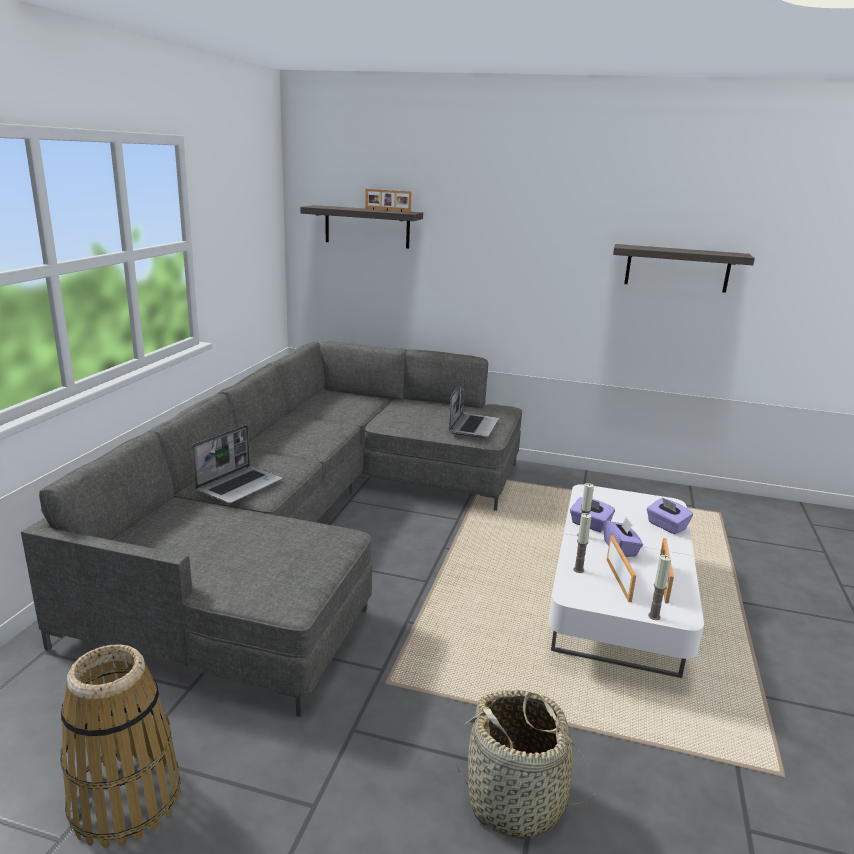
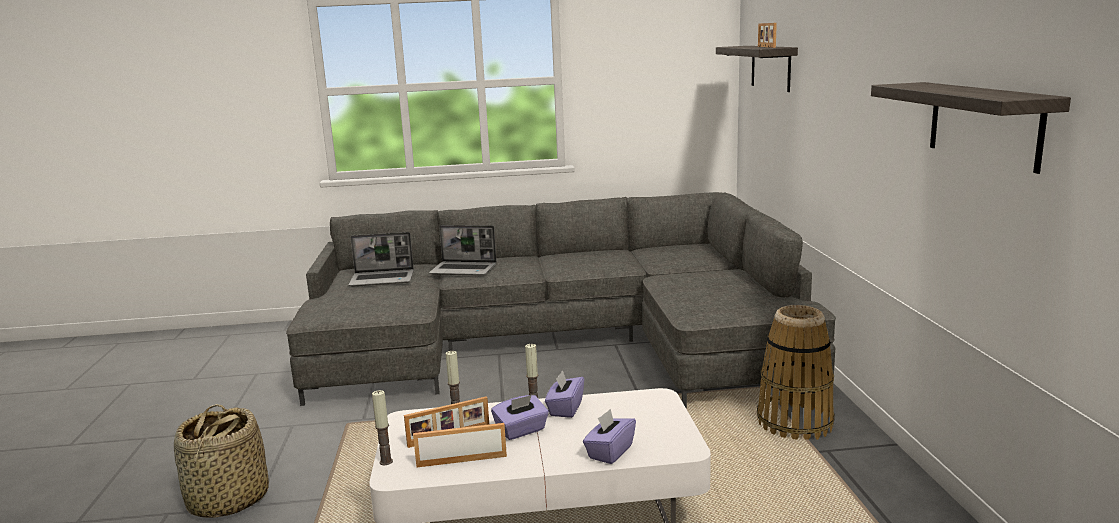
camera: 70 degrees right, 5 degrees down
(126, 799) = (221, 383): basket -> basket (795, 423)
(473, 426) = (710, 304): laptop -> laptop (383, 279)

